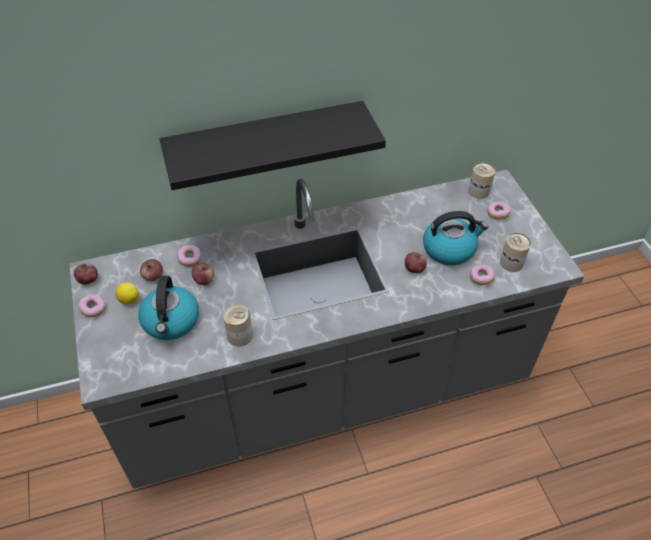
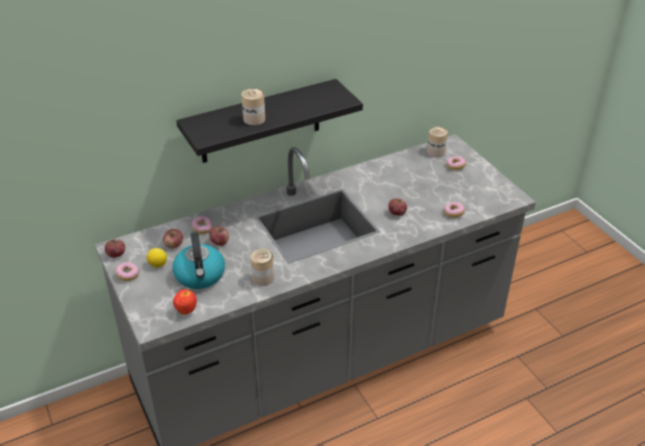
camera: 10 degrees left, 10 degrees down
(143, 366) = (186, 310): none -> apple
(449, 249) = (422, 196): kettle -> none
(511, 262) = (475, 199): can -> can (254, 119)

